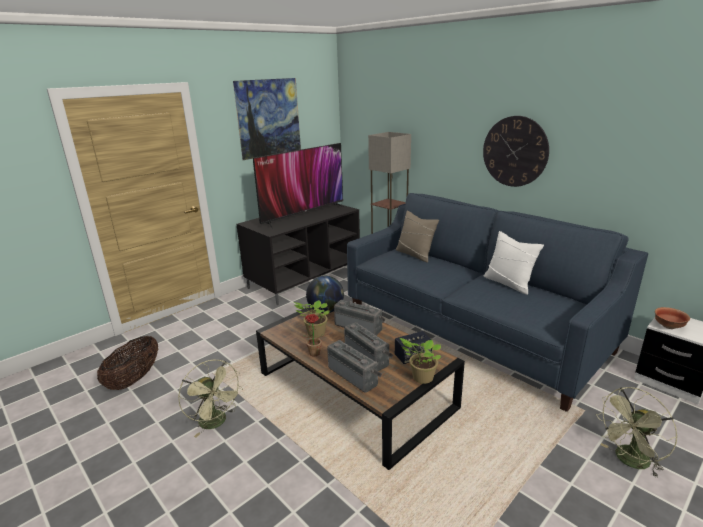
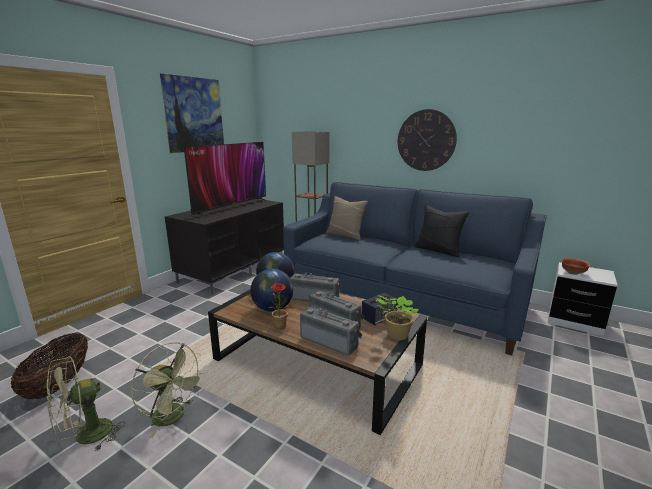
camera: 15 degrees left, 5 degrees down
(315, 334) = (273, 308): potted plant -> globe
(509, 283) = (438, 250): white pillow -> black pillow
(629, 461) = (581, 389): green fan -> green fan (85, 437)

